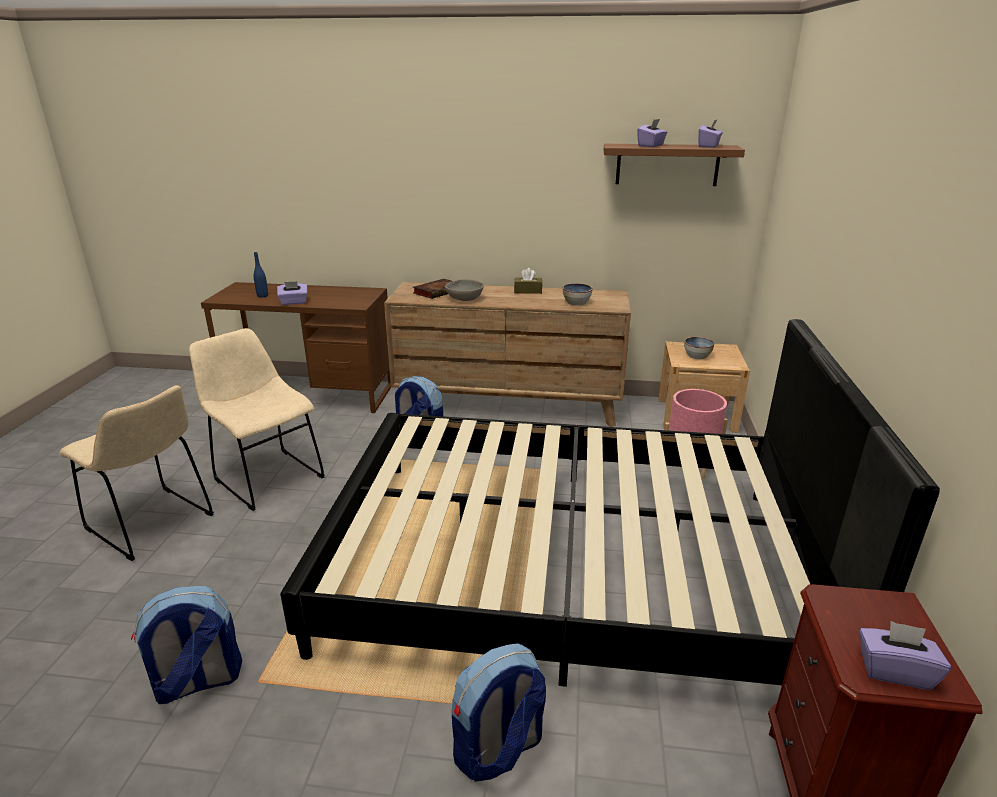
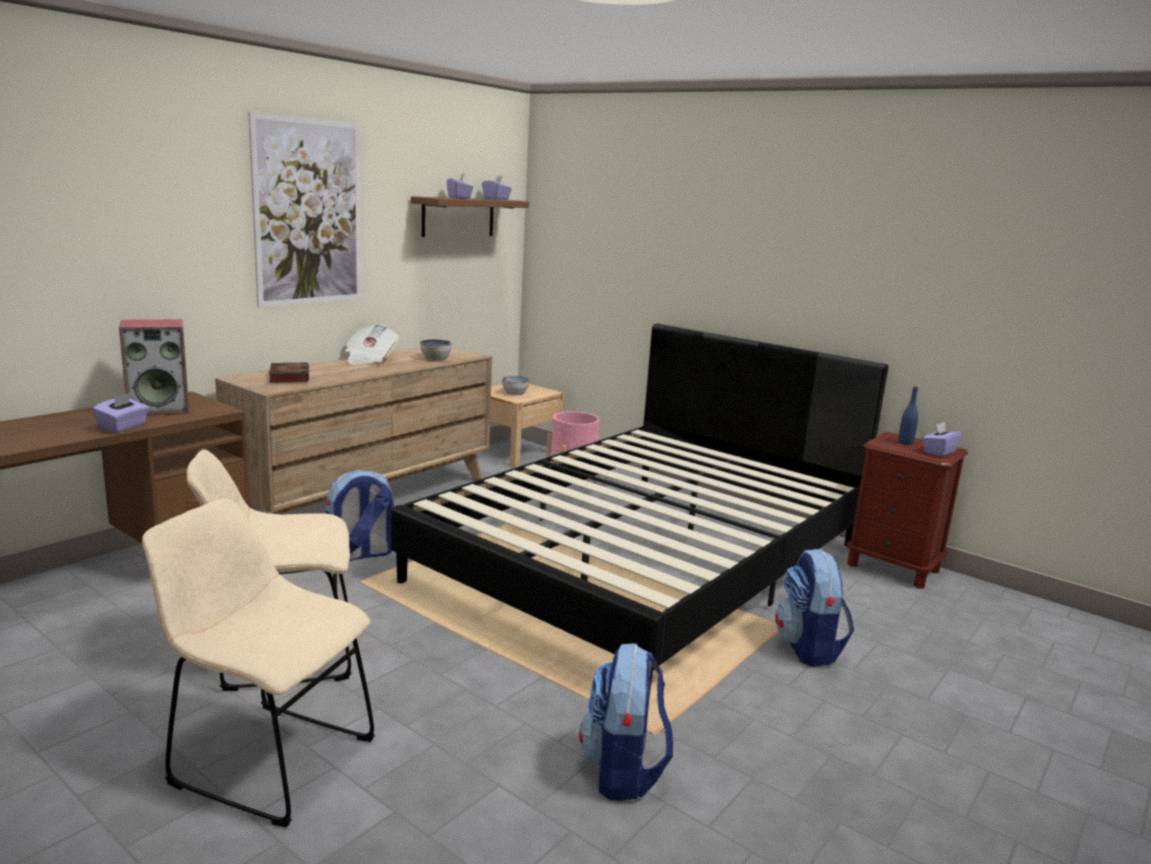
camera: 60 degrees left, 10 degrees down
(154, 525) = (266, 759): beige chair -> beige chair turned 135 degrees counterclockwise
(262, 296) = (43, 433): blue bottle -> blue bottle (905, 443)
(338, 296) = (160, 409): none -> speaker
(464, 299) = (338, 376): grey bowl -> none
(489, 159) = (308, 213): none -> picture
(528, 291) = (369, 359): brown tissue box -> newspaper

